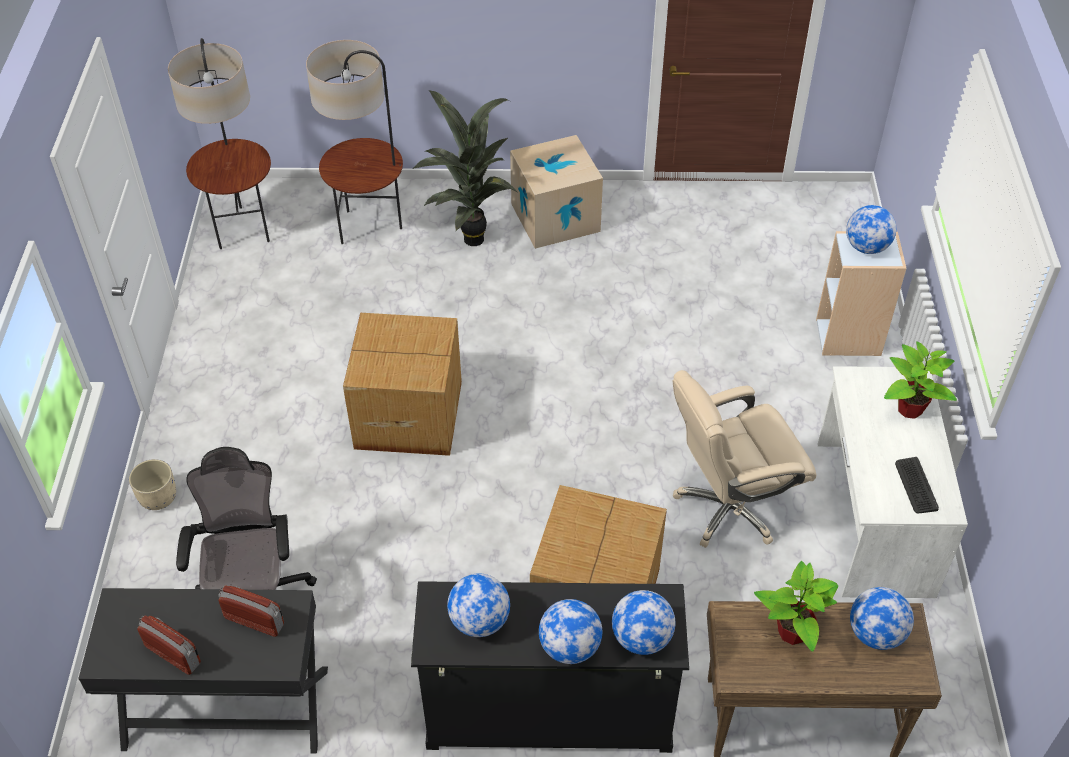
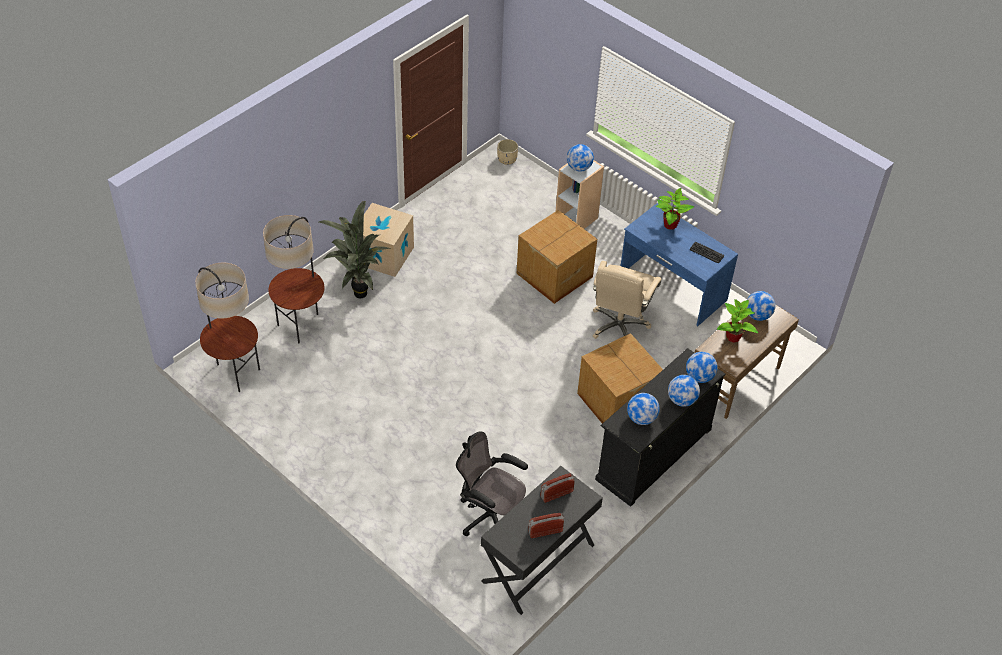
camera: 50 degrees left, 0 degrees up
(157, 497) = (385, 518): beige planter -> beige planter (506, 160)
(407, 413) = (443, 393): cardboard box -> cardboard box (553, 275)
(872, 517) = (672, 287): white desk -> blue desk

